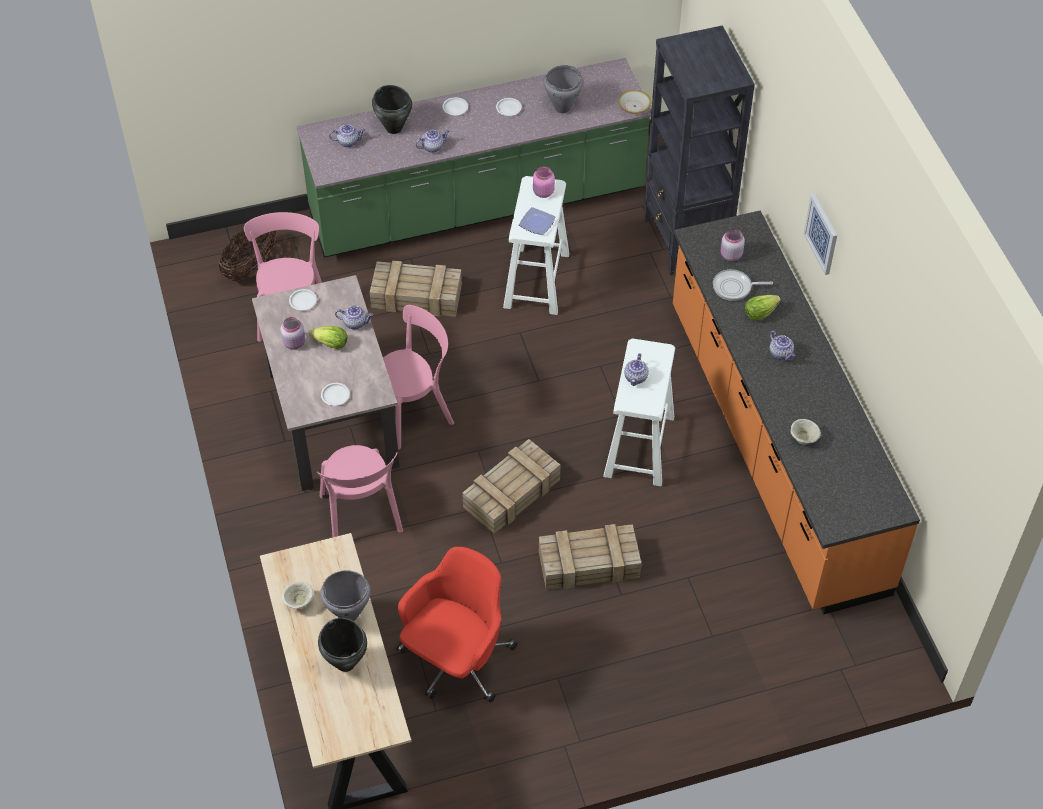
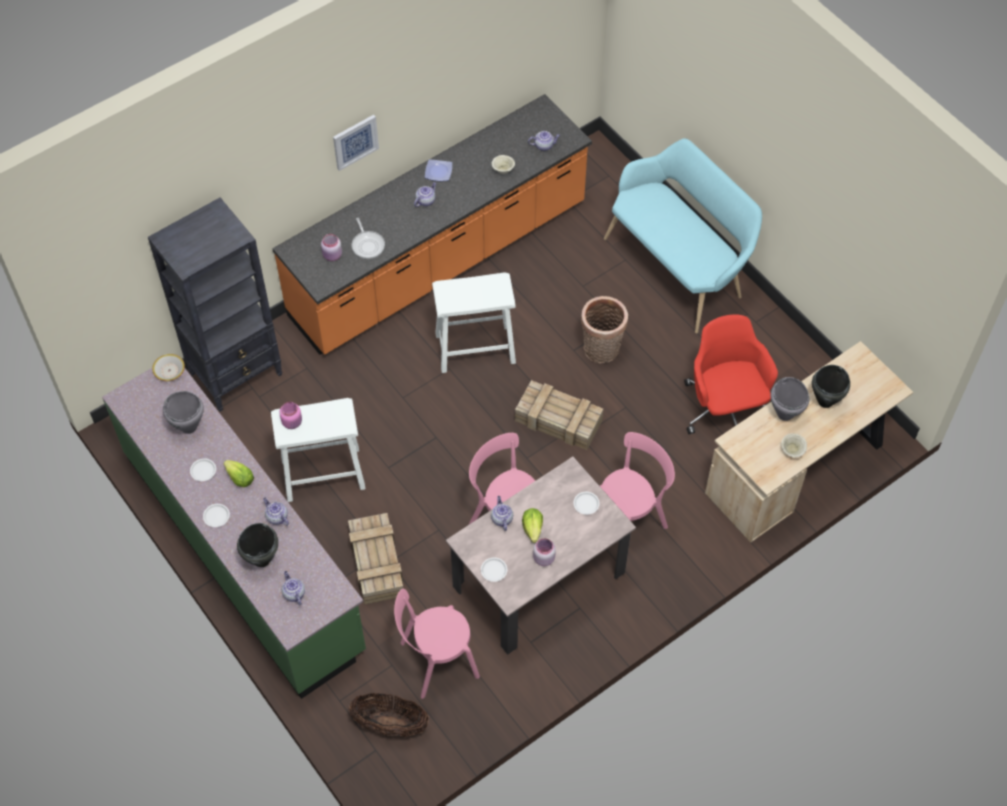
camera: 110 degrees left, 5 degrees up
(456, 661) = (724, 408): red office chair -> red office chair turned 60 degrees clockwise
(536, 222) = (332, 416): plate -> plate (438, 172)
(587, 564) = (601, 351): crate -> basket
(636, 378) = (477, 298): teapot -> teapot (544, 145)
(681, 691) = (678, 266): none -> turquoise bench
(759, 313) = (389, 222): lettuce -> lettuce (240, 478)

